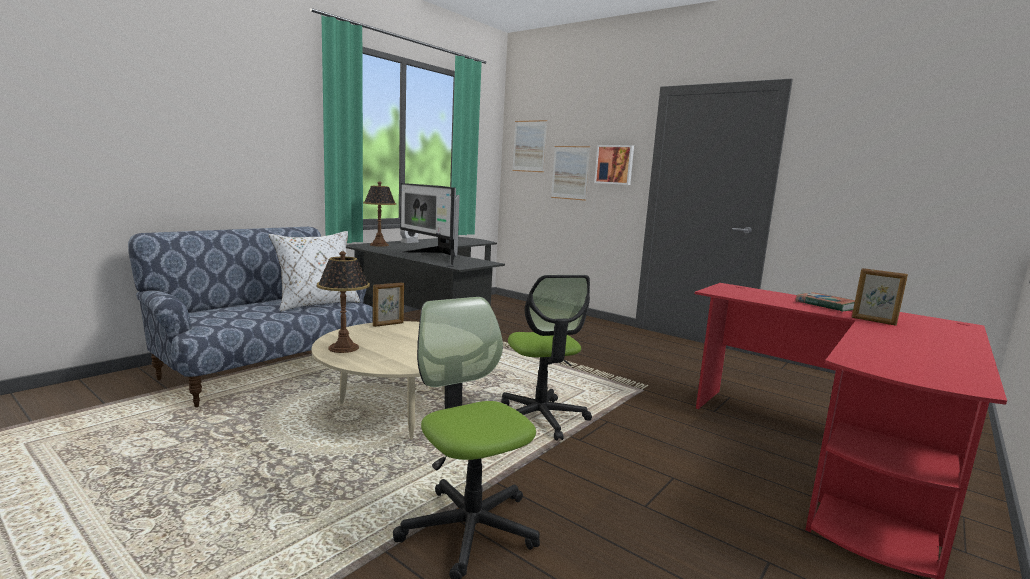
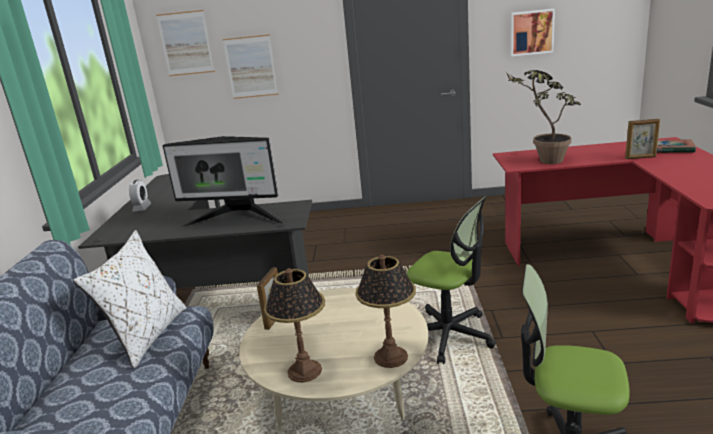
camera: 35 degrees left, 10 degrees up
(379, 245) = (122, 226): table lamp -> table lamp (391, 356)
(614, 164) = (304, 50): picture -> picture (531, 32)
(754, 296) = (543, 160): none -> potted plant
(826, 305) = (591, 152): book -> book (671, 149)

